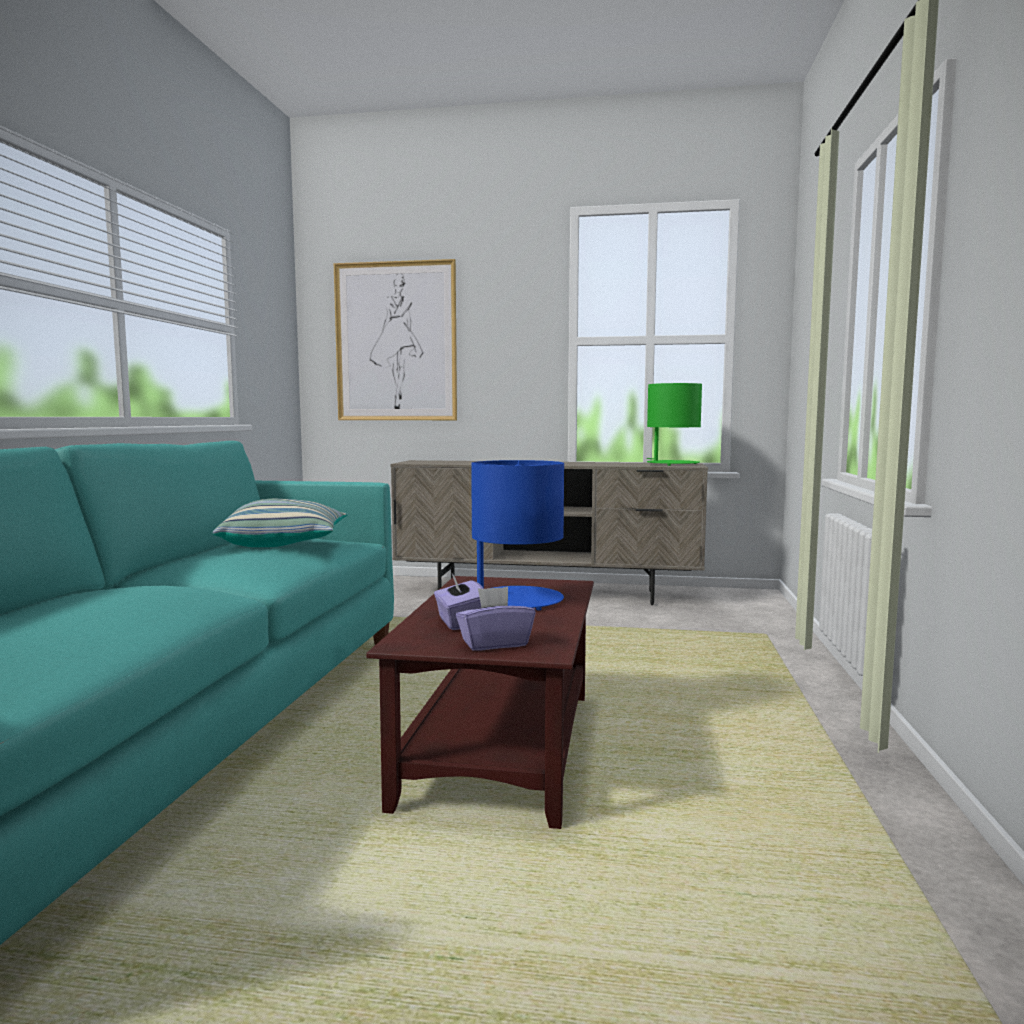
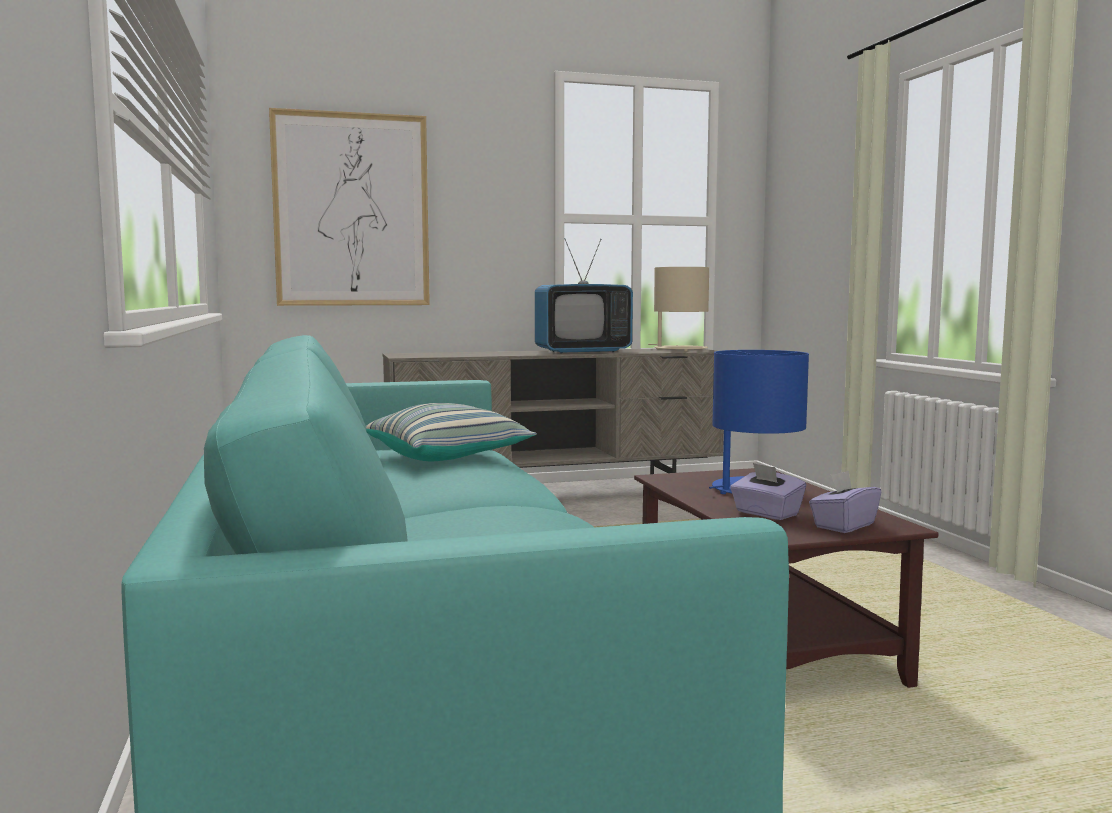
camera: 25 degrees left, 0 degrees up
(570, 463) = (583, 352): none -> television
(672, 464) = (680, 349): green table lamp -> beige table lamp

